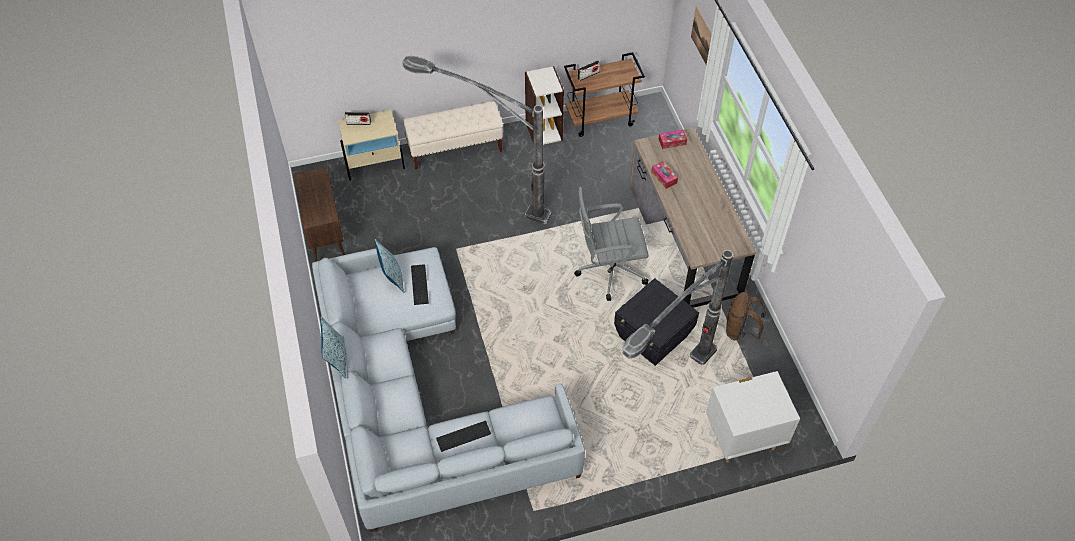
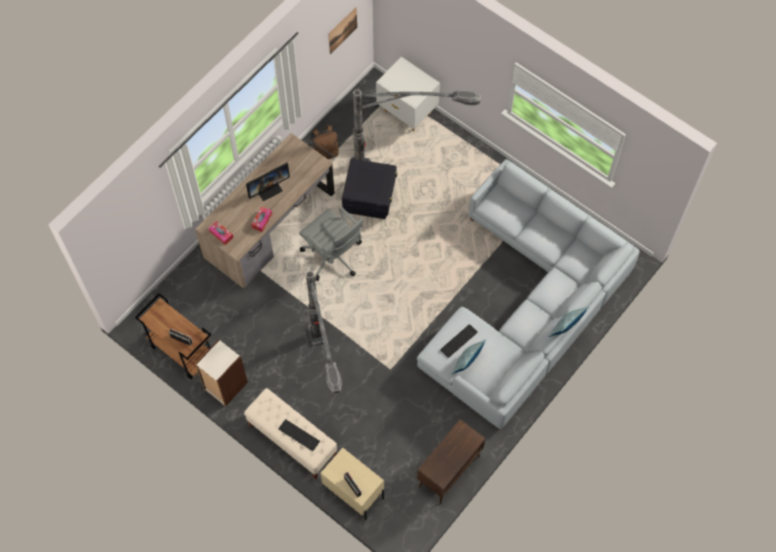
camera: 125 degrees left, 10 degrees up
(463, 435) = (544, 237): keyboard -> keyboard (298, 435)
(698, 200) = (268, 188): none -> monitor
(703, 37) = (145, 215): picture -> picture (342, 30)

